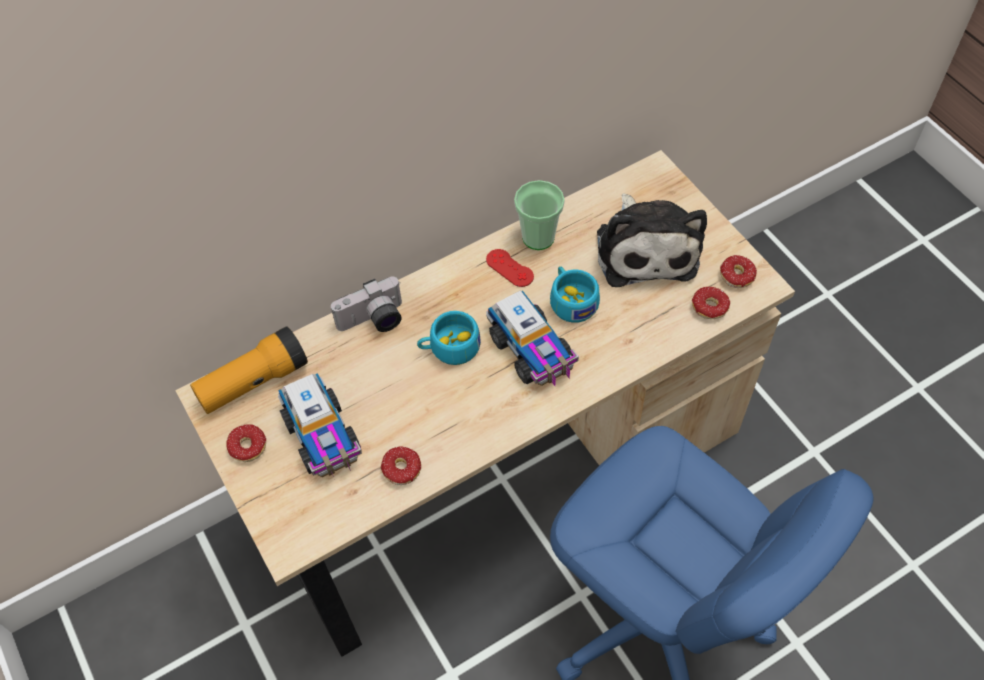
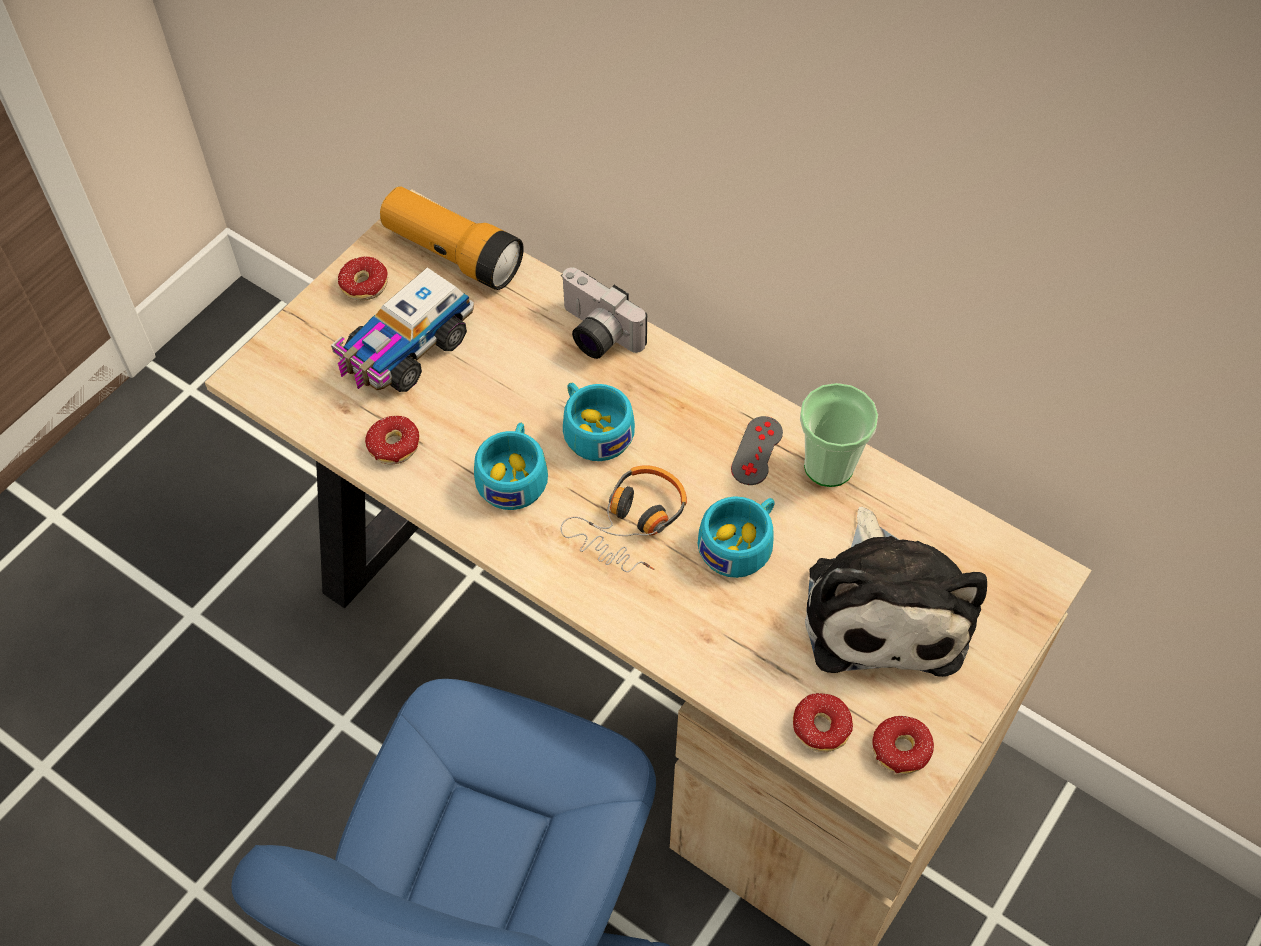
camera: 65 degrees right, 0 degrees up
(462, 404) = (514, 475): none -> turquoise cup
(509, 268) = (757, 451): red game controller -> grey game controller
(532, 351) = (632, 524): toy truck -> headphones
(645, 248) = (884, 607): plush toy -> plush toy turned 60 degrees counterclockwise

